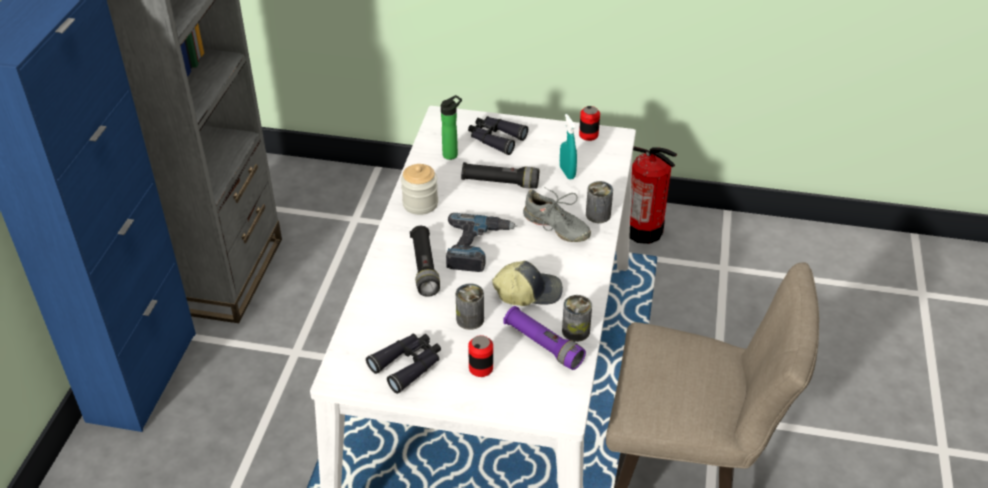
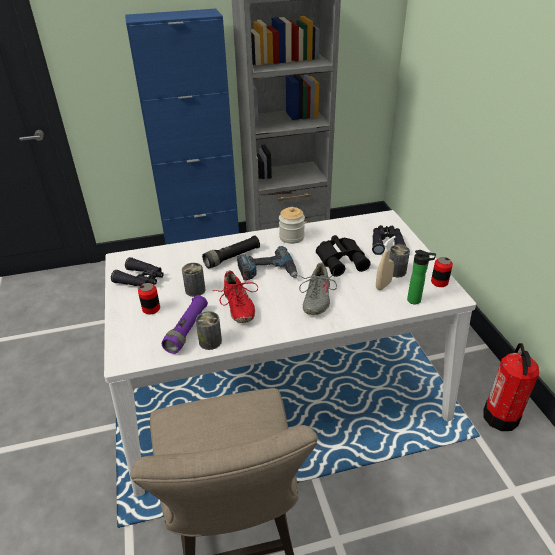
camera: 65 degrees right, 5 degrees down
(452, 154) = (352, 232): bottle -> bottle (416, 301)
(500, 183) = (342, 260): black flashlight -> black binoculars
(528, 292) = (237, 306): cap -> red shoe
(567, 173) = (383, 285): turquoise spray bottle -> beige spray bottle
(598, 215) = (348, 315): can -> can (396, 271)

